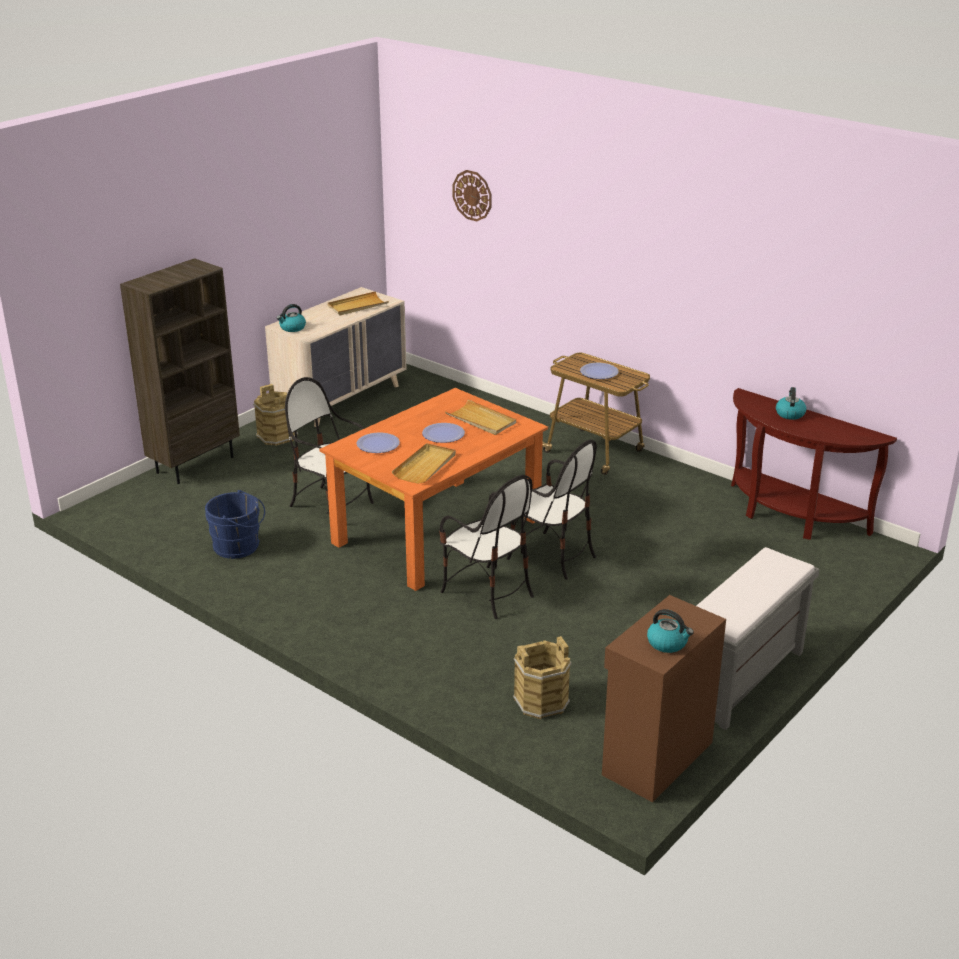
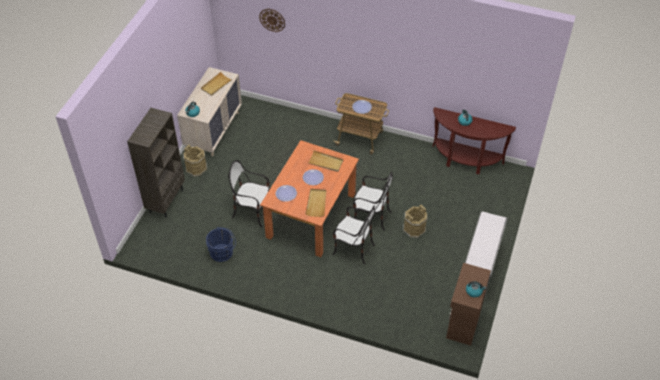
camera: 20 degrees left, 20 degrees up
(541, 701) = (405, 306): brown bucket -> brown bucket (414, 229)

